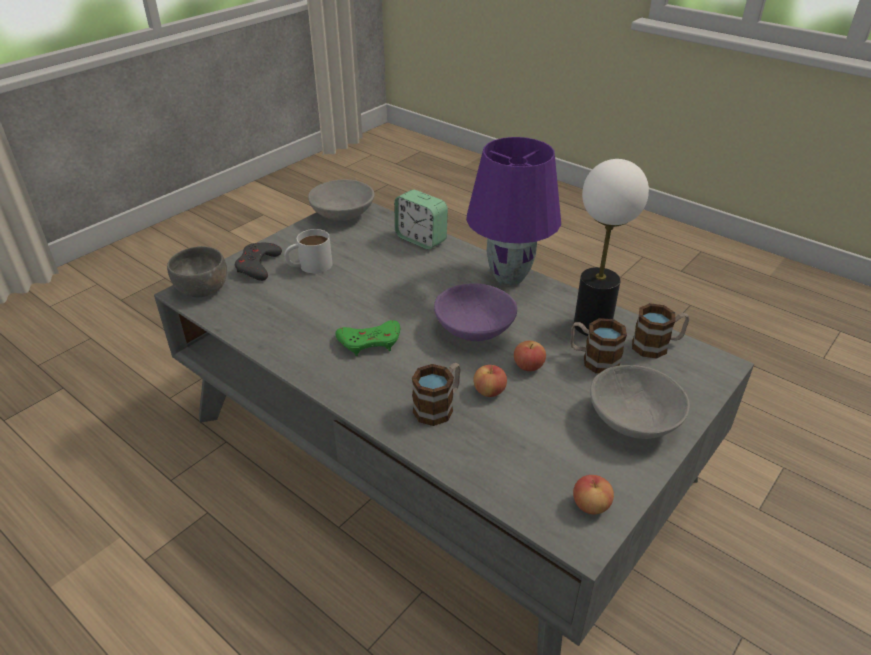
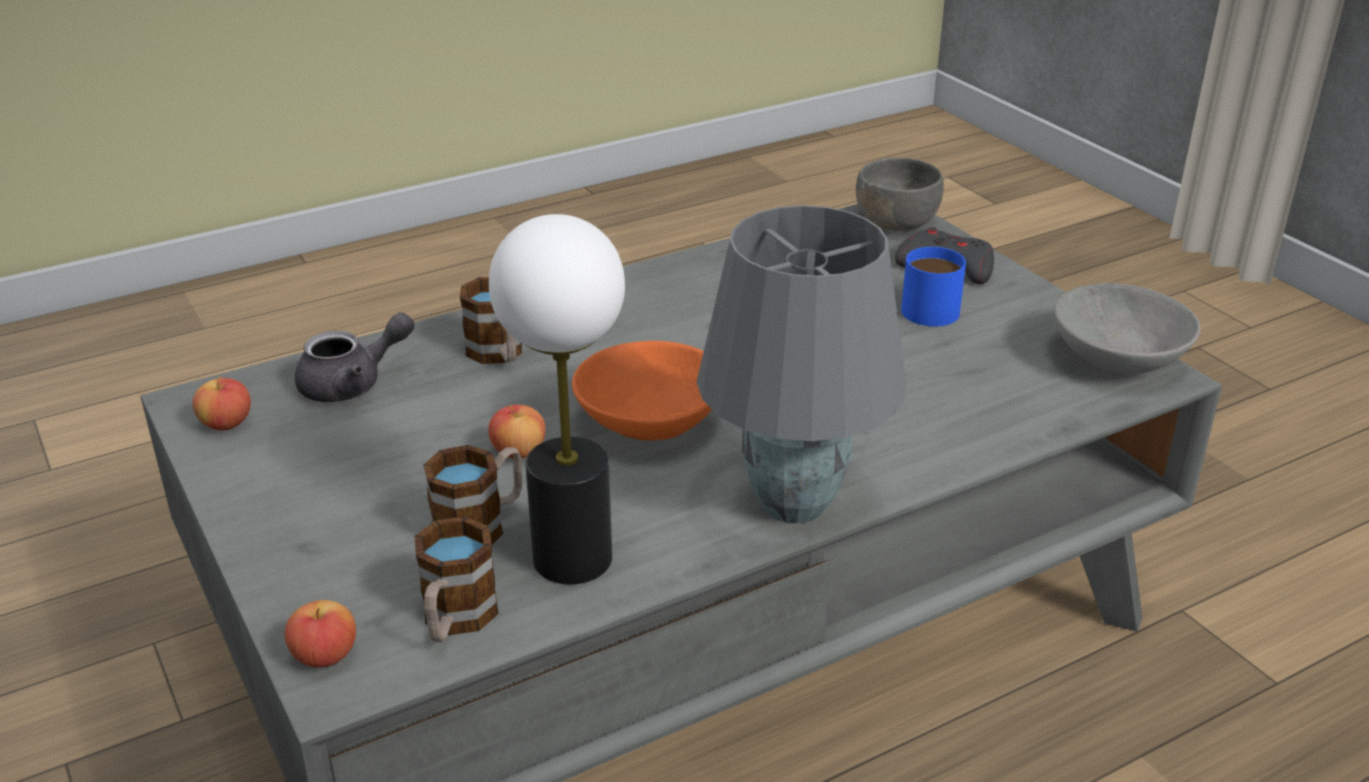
camera: 110 degrees right, 5 degrees down
(309, 266) = (927, 305): white mug -> blue mug
(370, 342) = (681, 327): green game controller -> none
(421, 239) = (988, 430): alarm clock -> none
(474, 329) = (650, 423): purple bowl -> orange bowl
(489, 391) = (493, 401): apple -> apple (325, 655)
(509, 461) = (353, 384): none -> grey teapot
(510, 276) = (795, 505): purple table lamp -> grey table lamp
(633, 420) = (316, 515): grey bowl -> none

